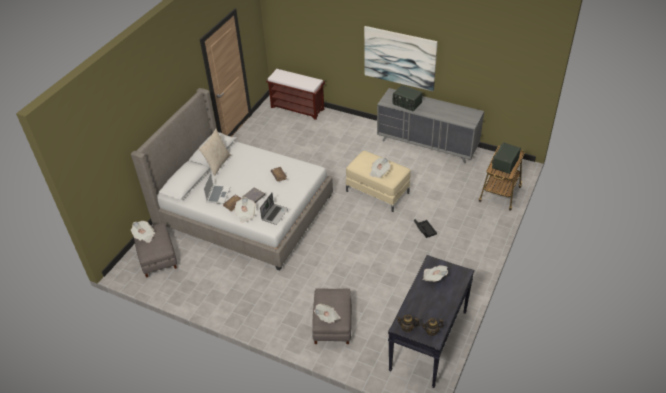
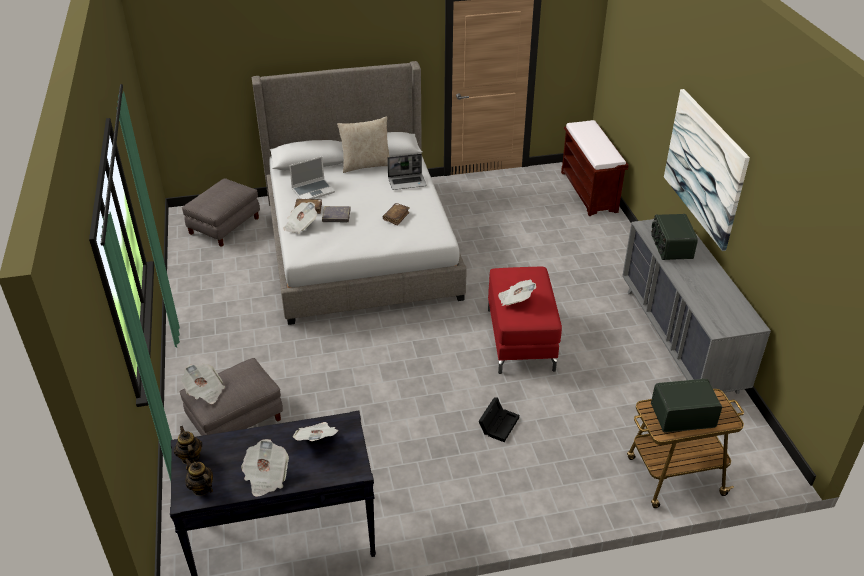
camera: 50 degrees right, 5 degrees down
(144, 236) = (219, 186): newspaper -> newspaper (266, 477)
(274, 214) = (322, 246): laptop -> laptop (407, 182)
(378, 192) = (521, 339): beige ottoman -> red ottoman

